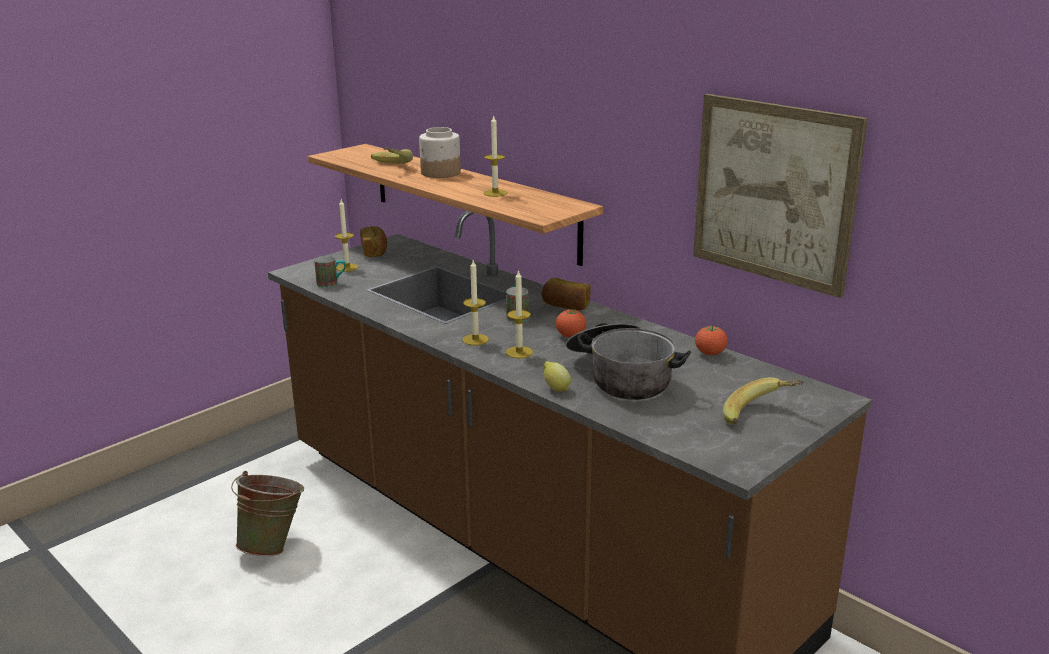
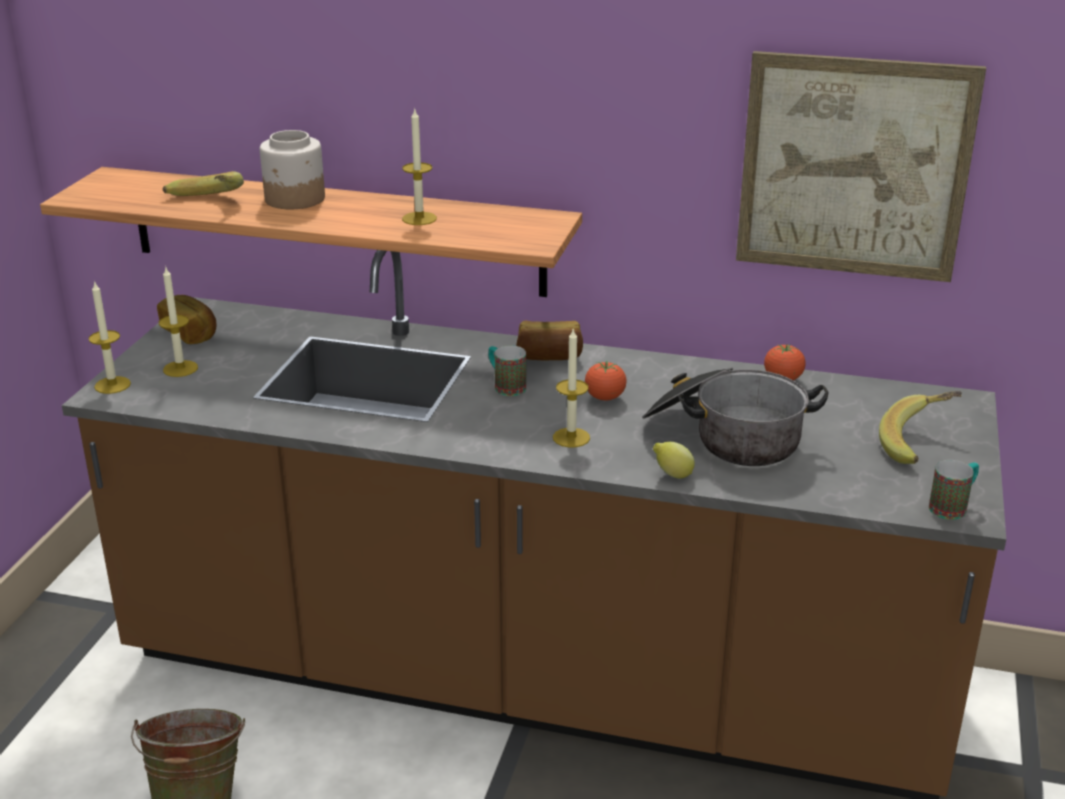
camera: 30 degrees left, 5 degrees up
(332, 283) = (190, 400): mug -> mug (953, 507)
(475, 339) = (496, 434): candle -> candle (112, 385)

